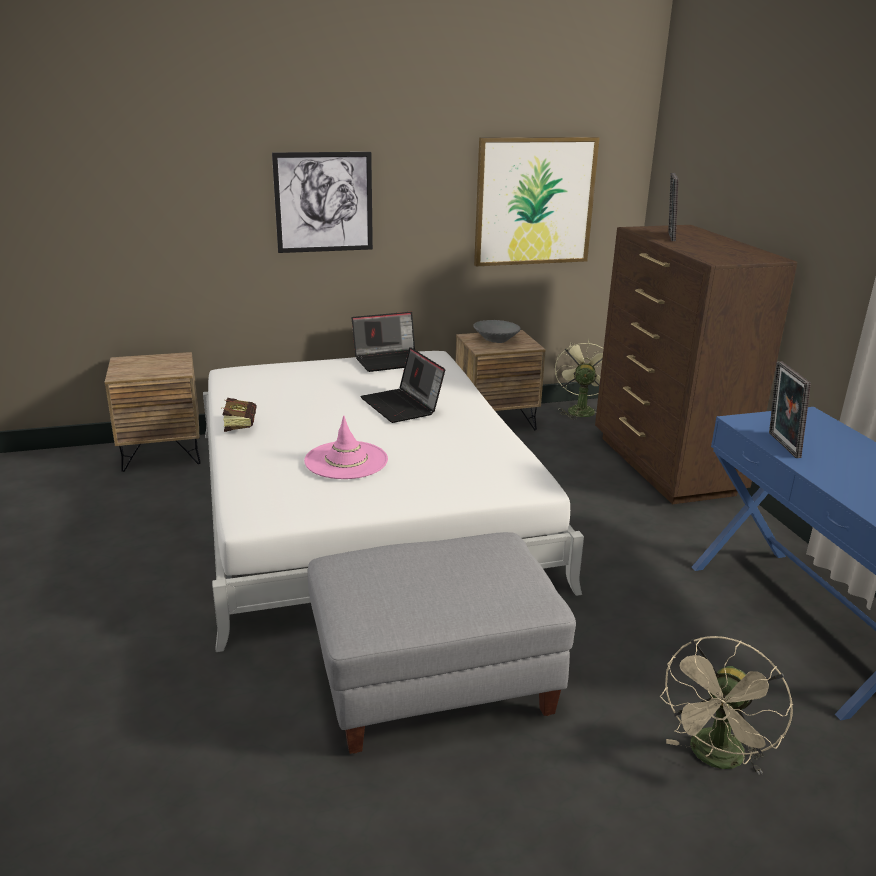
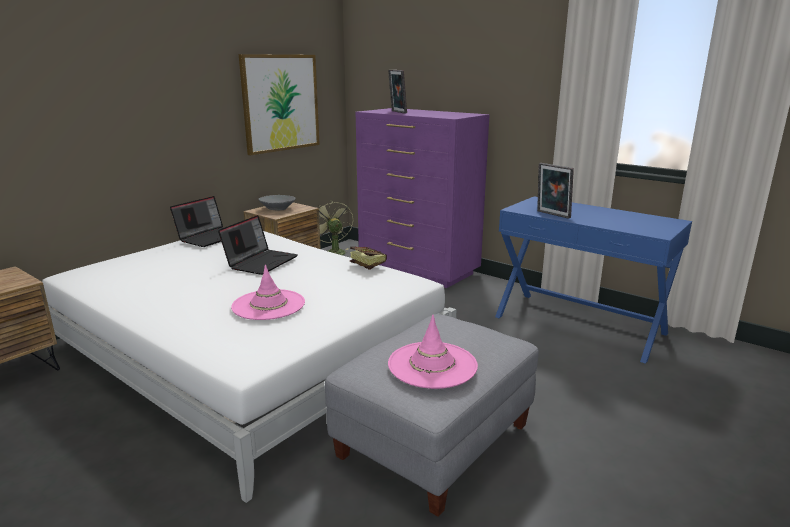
camera: 35 degrees left, 5 degrees down
(241, 425) = (136, 307): book -> book (365, 265)
(324, 202) = (125, 110): picture -> none
(403, 406) = (261, 262): laptop -> laptop turned 90 degrees counterclockwise
(409, 588) = (432, 365): none -> pink hat
(664, 466) = (418, 269): brown dresser -> purple dresser
(715, 759) = (623, 408): beige fan -> none

